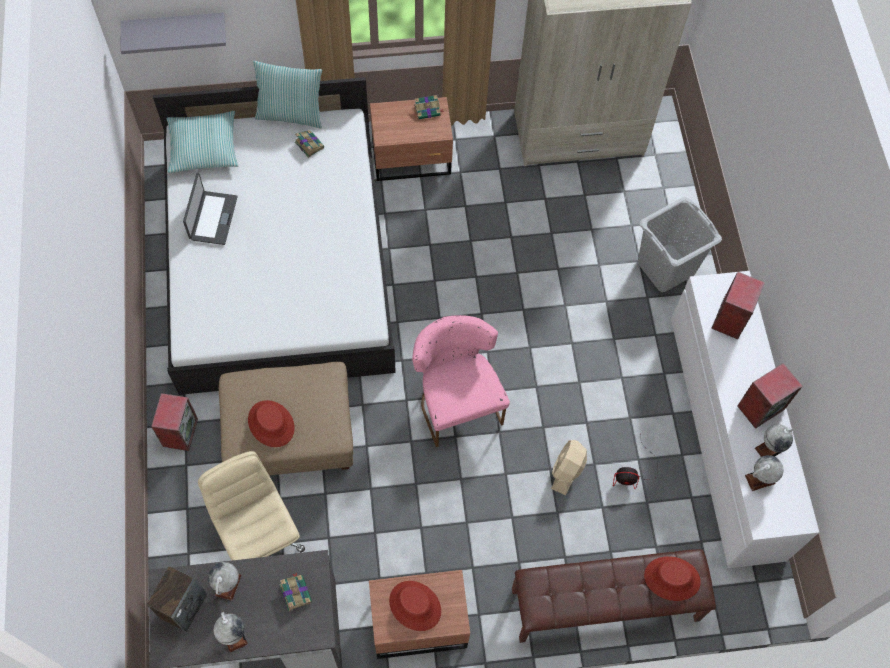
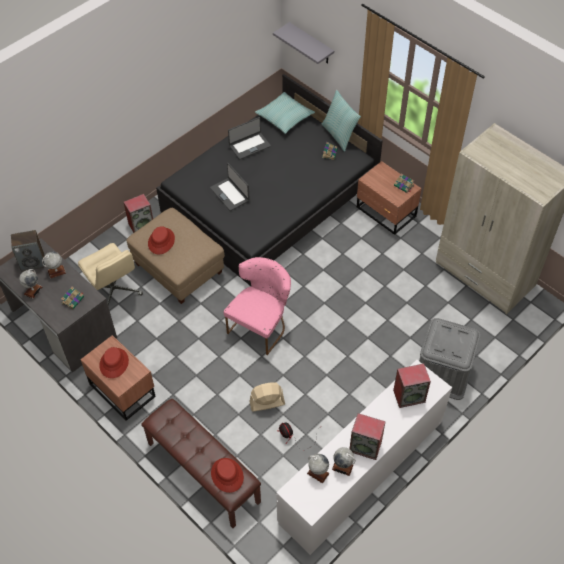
camera: 55 degrees right, 10 degrees down
(258, 535) = (114, 291): beige office chair -> beige office chair turned 120 degrees clockwise
(270, 294) = (230, 194): none -> laptop
(279, 260) = (269, 199): white bed -> black bed
(666, 268) = (443, 372): grey laundry basket -> grey storage box

